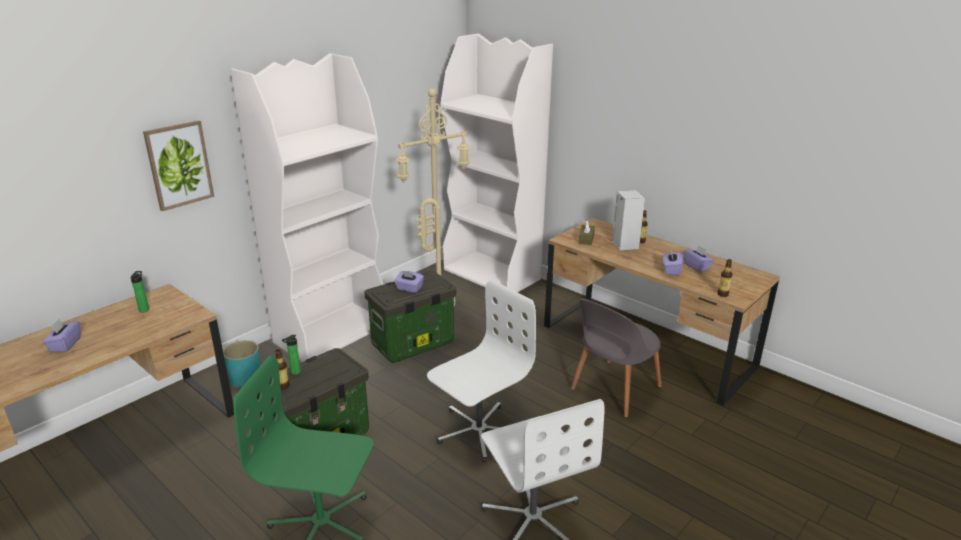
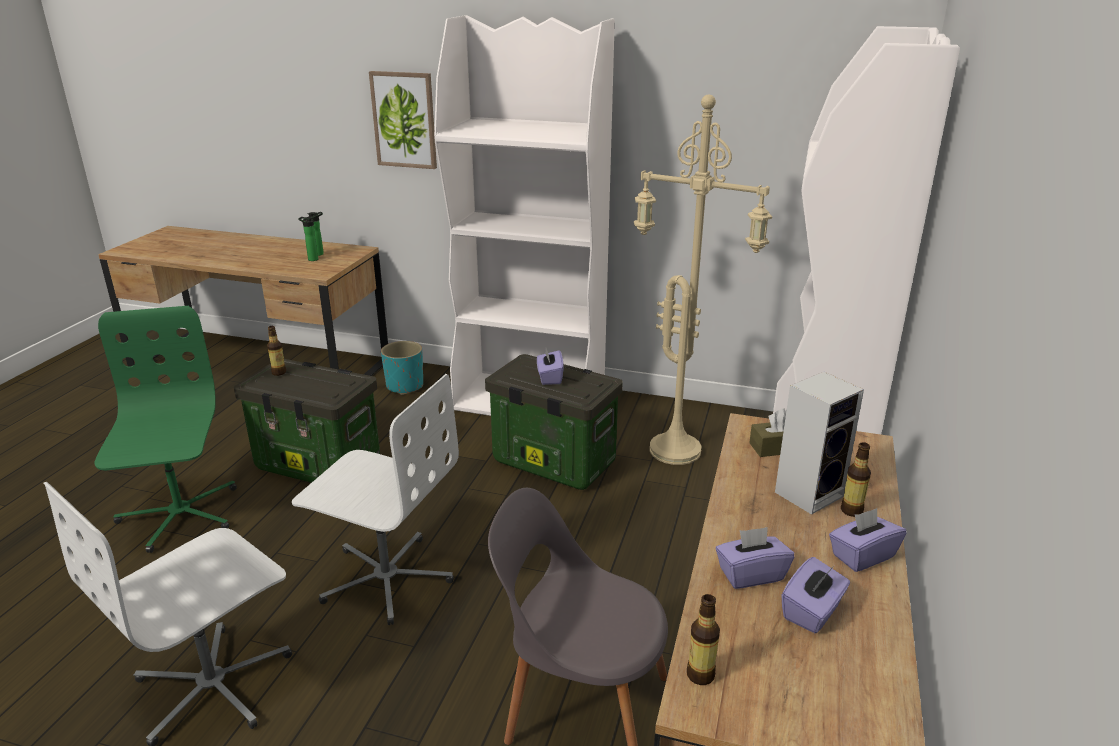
camera: 65 degrees right, 0 degrees up
(65, 345) = (243, 249): purple tissue box -> purple tissue box (862, 556)
(294, 372) = (308, 370): bottle -> bottle (311, 259)

